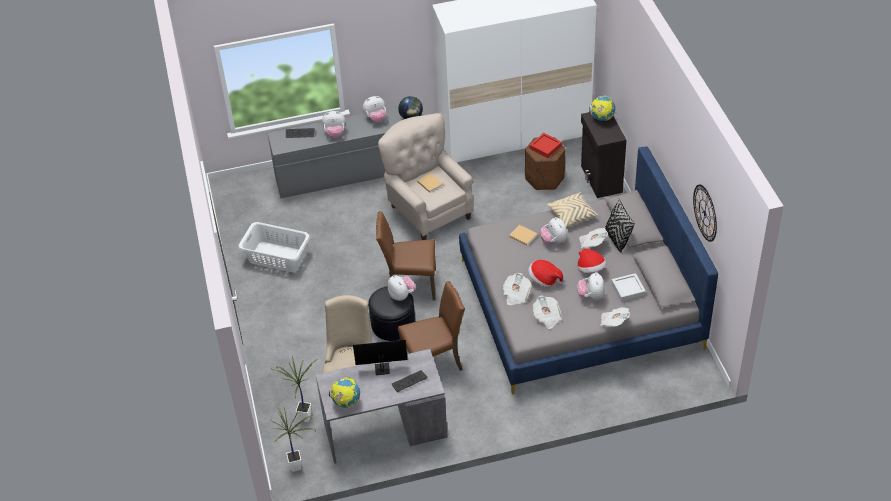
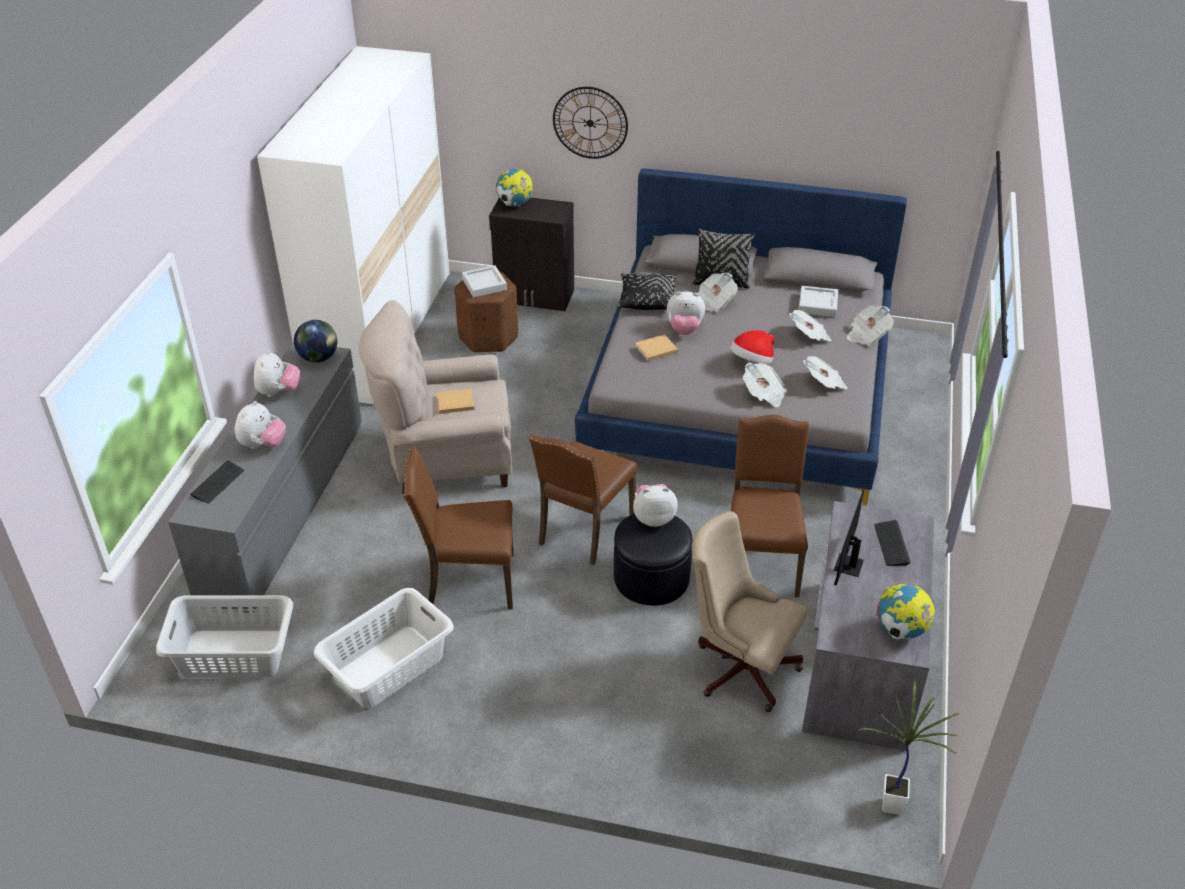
camera: 65 degrees left, 5 degrees down
(254, 205) = (234, 655): none -> grey laundry basket
(303, 416) = (783, 757): potted plant -> none
(346, 258) = (468, 581): none -> brown chair
(545, 147) = (484, 284): red tray -> grey tray
(572, 215) = (647, 300): beige pillow -> black pillow
(590, 269) = (761, 319): hat -> none
(591, 296) = (809, 336): plush toy -> newspaper
(705, 212) = (847, 142): wall clock -> wall clock (590, 123)

